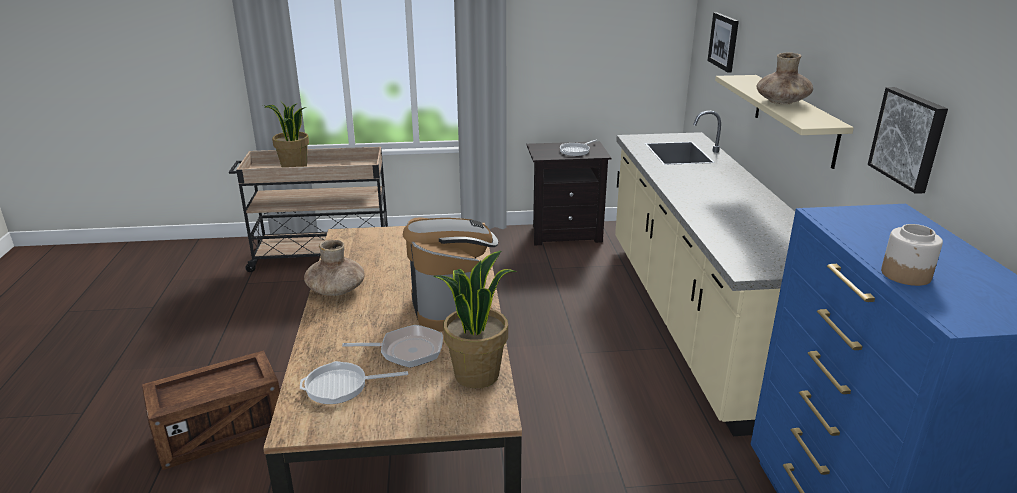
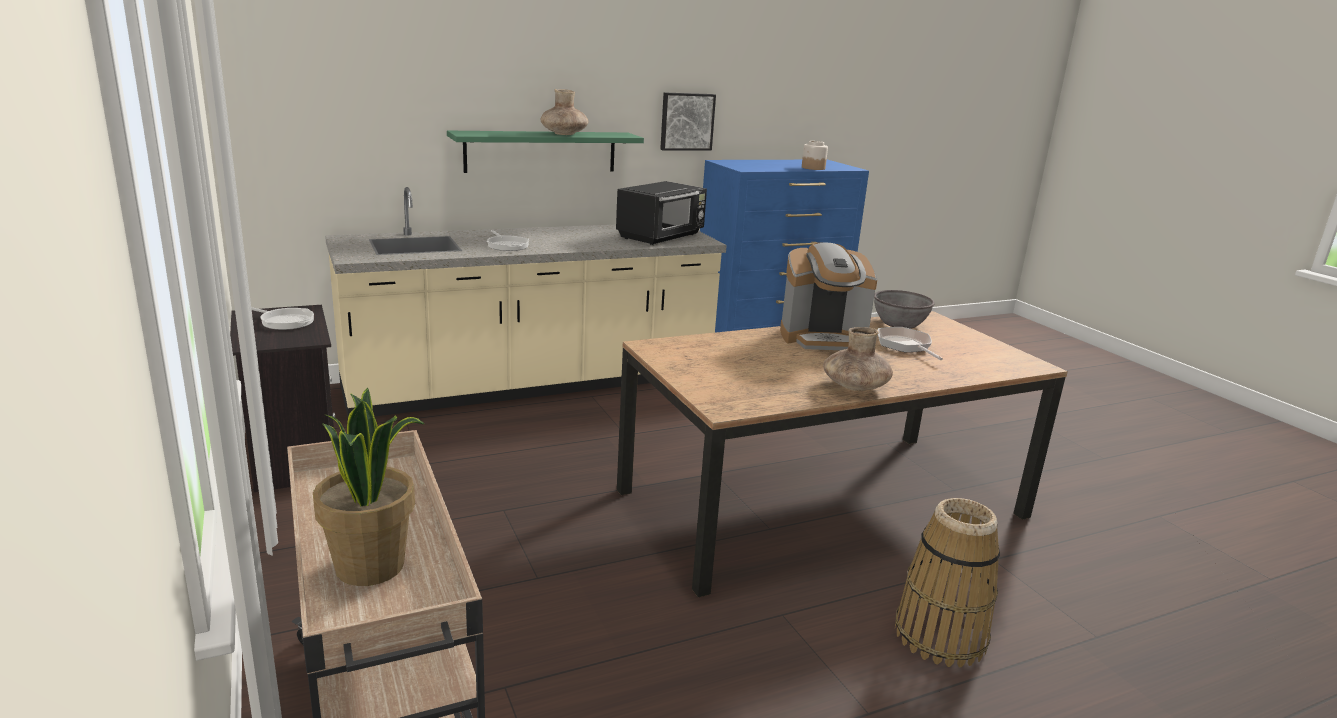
camera: 110 degrees left, 5 degrees down
(221, 431) = (939, 636): crate -> basket
(341, 386) = (977, 359): frying pan -> frying pan (507, 245)
(451, 307) = (822, 338): coffee machine -> coffee machine turned 150 degrees counterclockwise
(476, 374) = (899, 324): potted plant -> grey bowl
(724, 41) = (340, 110): picture -> none
(759, 247) = (661, 236): none -> black microwave
(795, 119) = (541, 151): beige shelf -> green shelf

